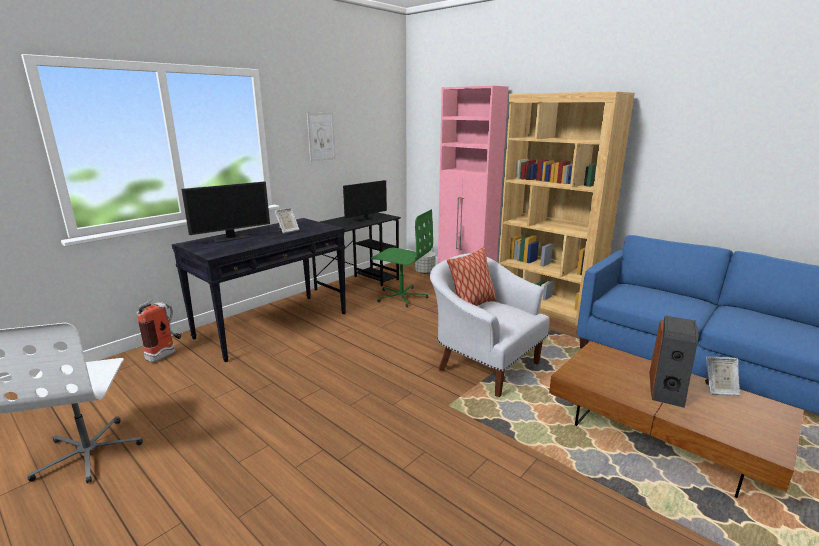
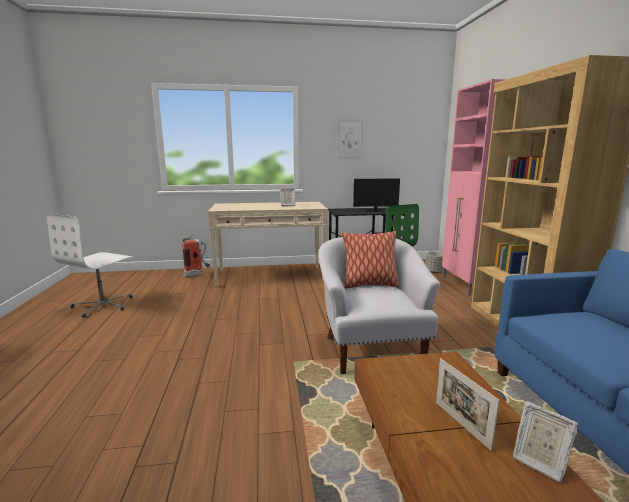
camera: 40 degrees right, 5 degrees down
(231, 237) = (249, 204): monitor -> none
(273, 325) = (271, 276): black console table -> beige console table
(667, 389) = (461, 424): speaker -> picture frame

